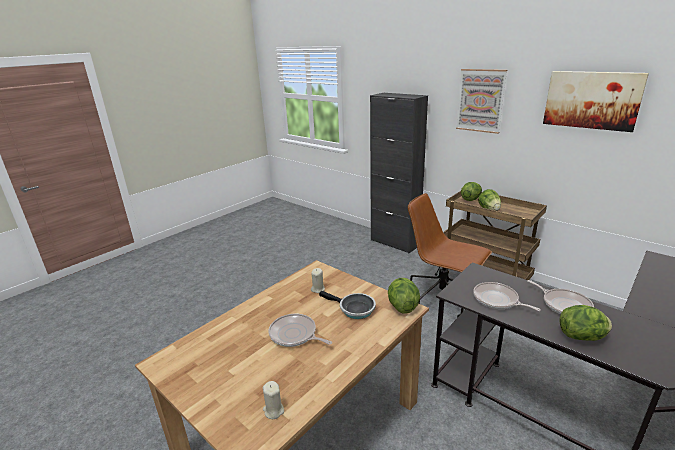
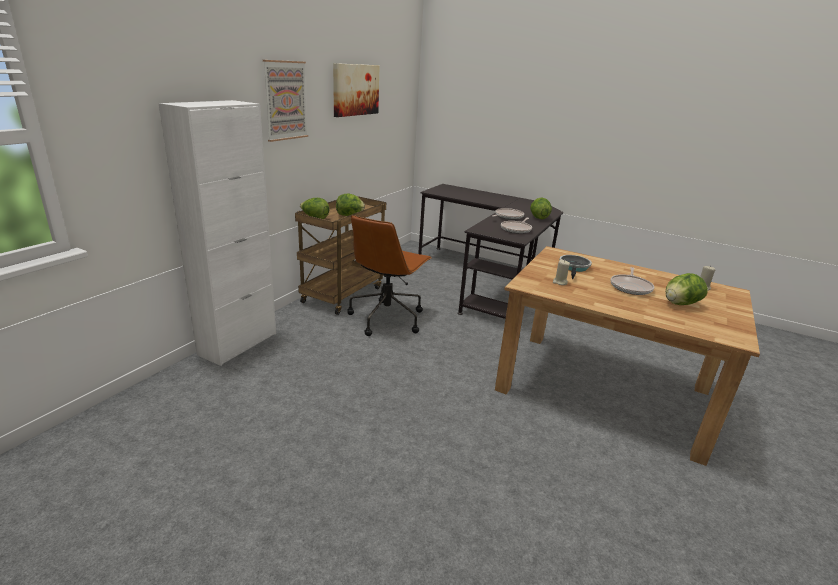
camera: 105 degrees left, 0 degrees up
(395, 243) = (238, 344): black cabinet -> white cabinet
(402, 306) = (553, 253): lettuce -> lettuce (680, 304)

